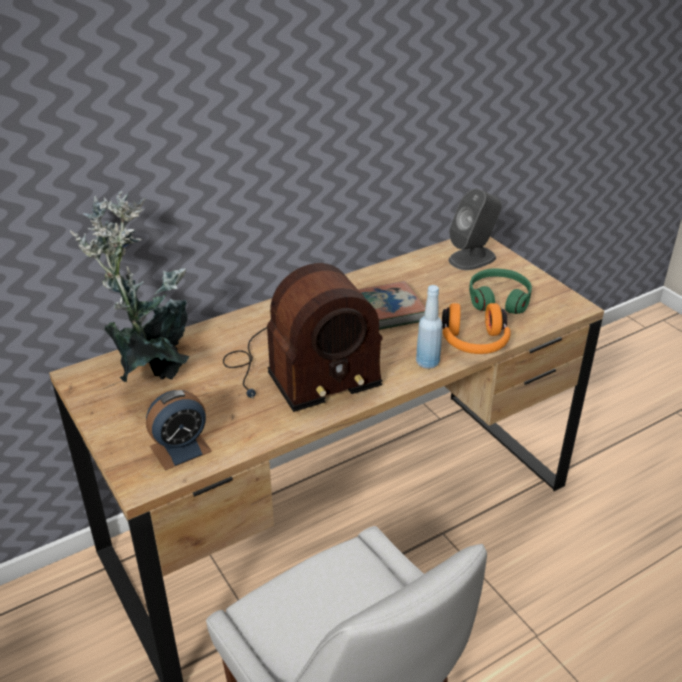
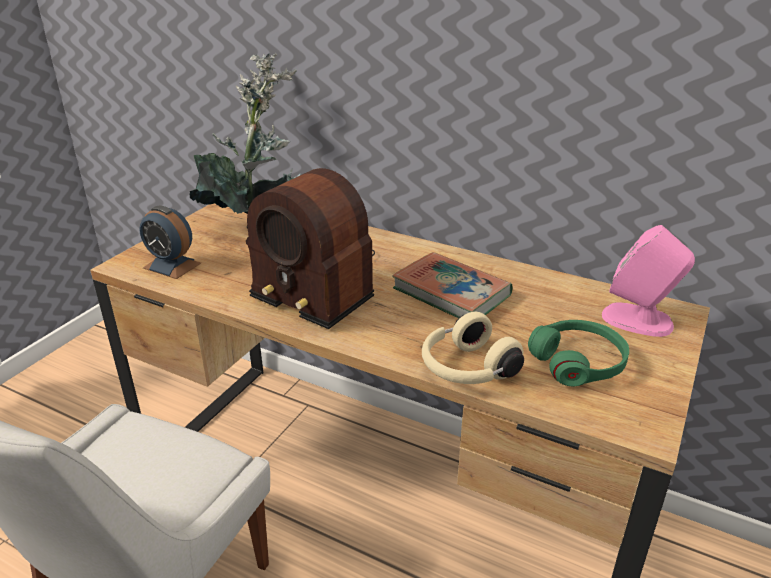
camera: 60 degrees right, 5 degrees down
(427, 363) = (397, 347): blue bottle -> none
(472, 258) = (638, 320): grey speaker -> pink speaker
(474, 343) = (466, 369): orange headphones -> beige headphones

